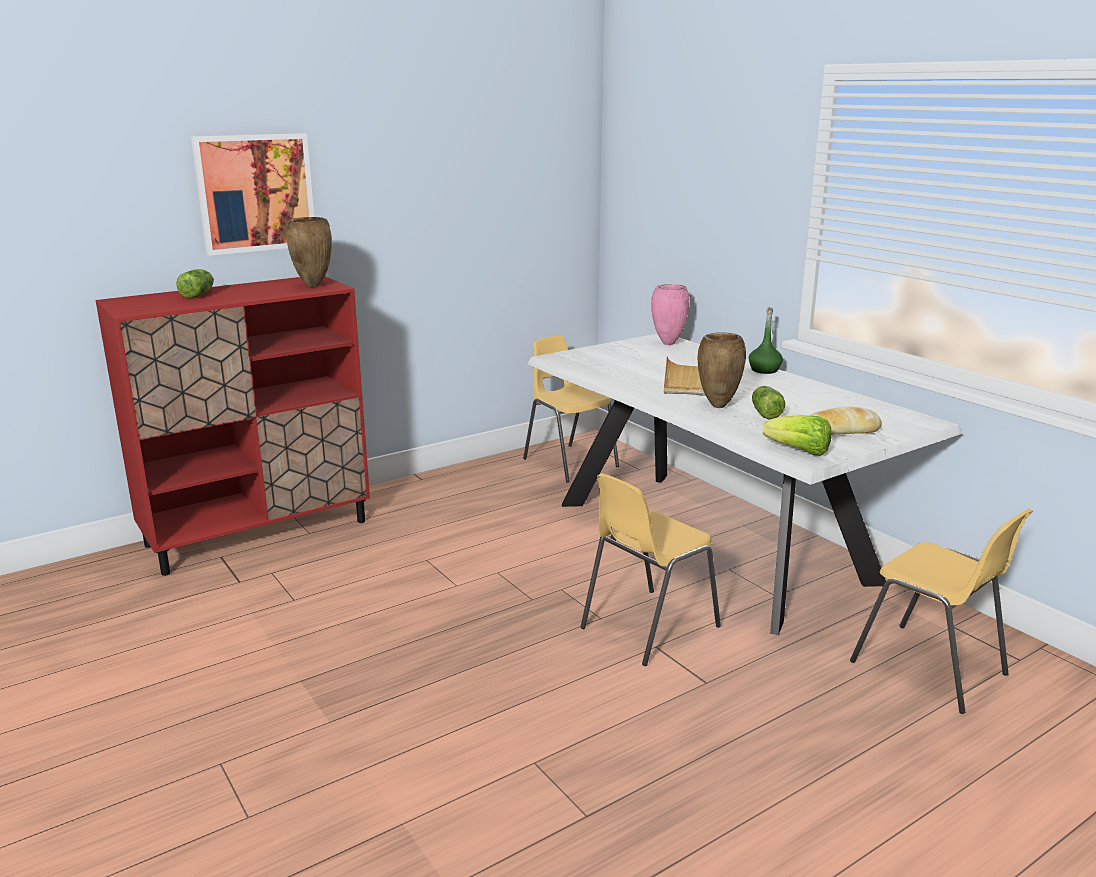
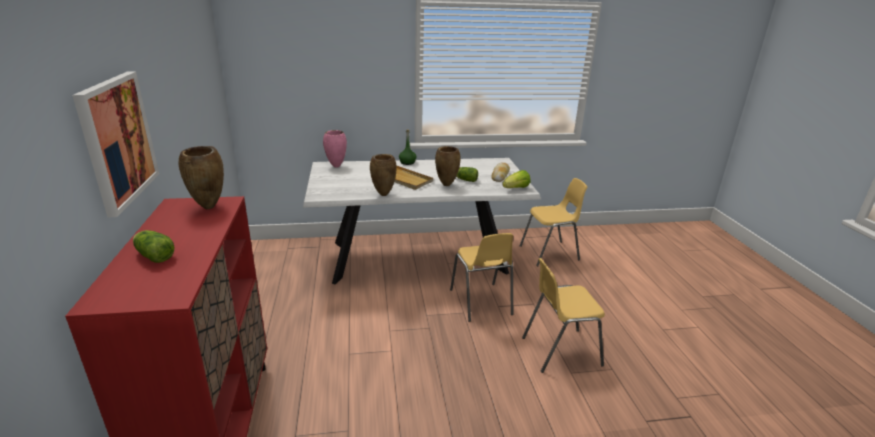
camera: 65 degrees left, 5 degrees up
(569, 462) = (282, 263): yellow chair -> yellow chair (560, 351)
(615, 382) = (383, 194): none -> brown vase

